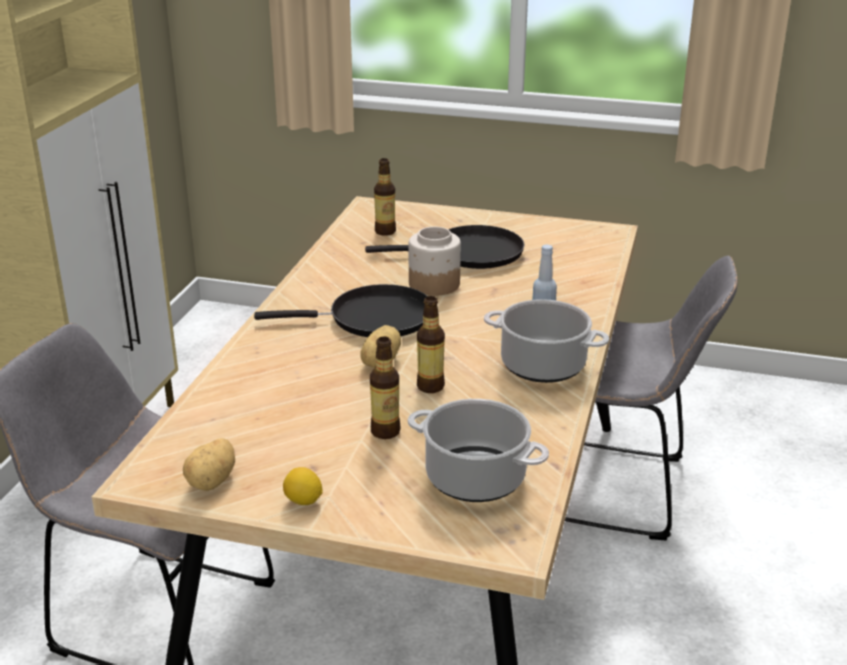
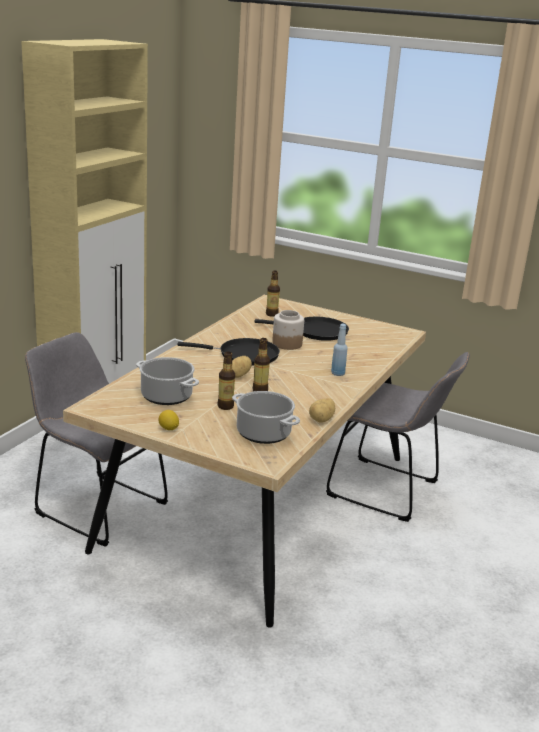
camera: 10 degrees right, 5 degrees down
(213, 481) = (126, 413): potato -> potato (322, 420)
(544, 365) = (329, 390): cooking pot -> cooking pot (167, 396)

